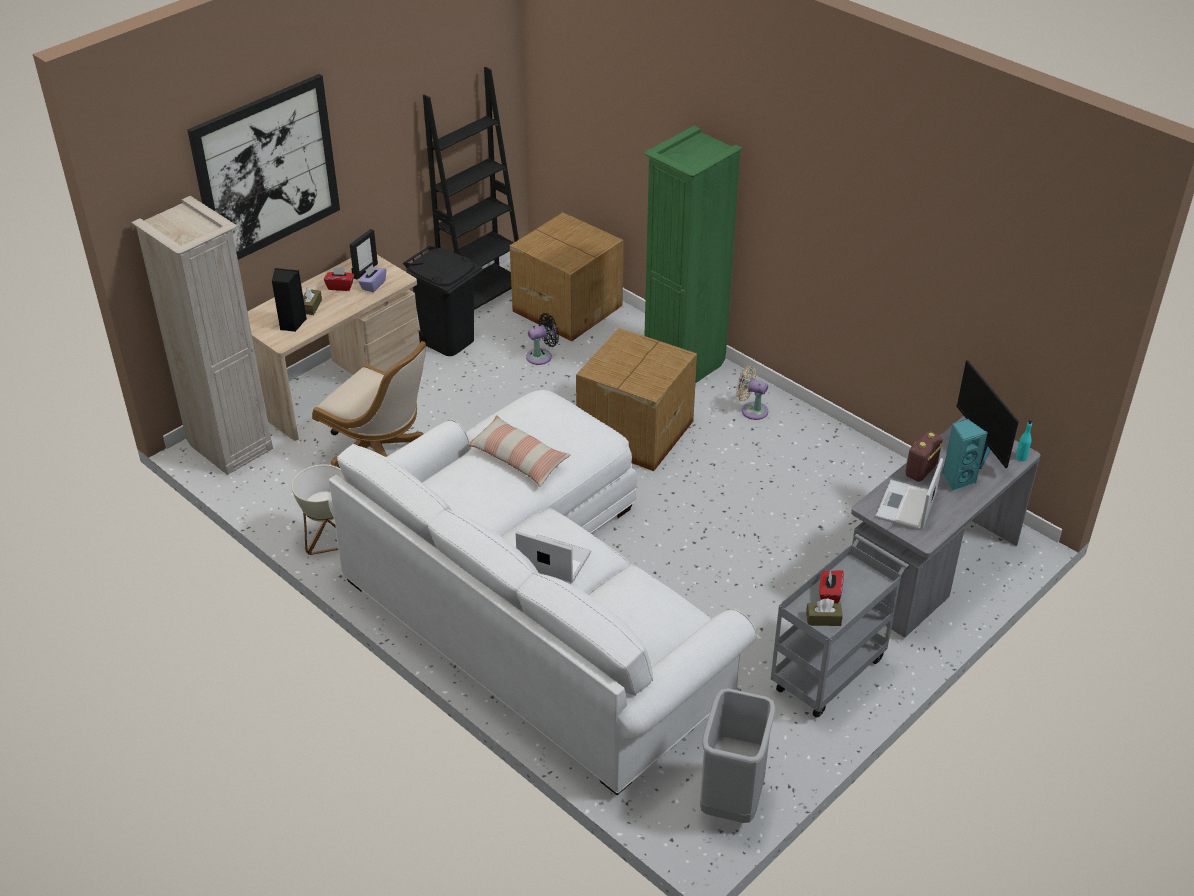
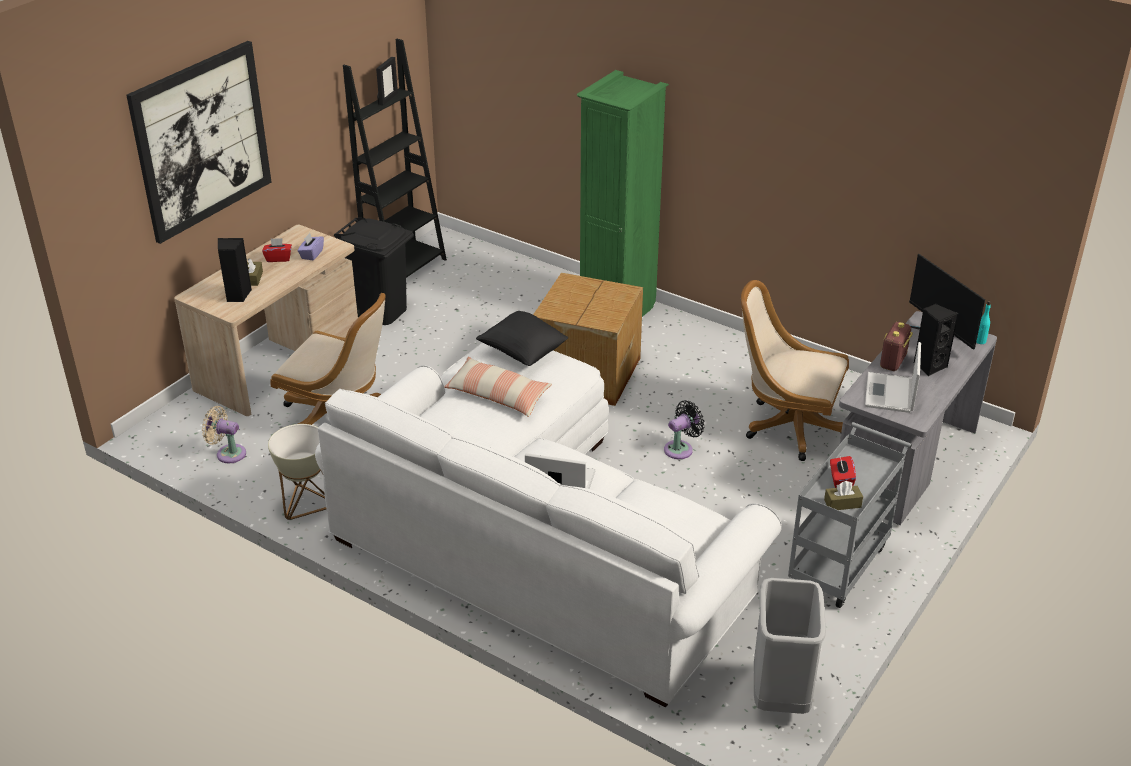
camera: 10 degrees left, 5 degrees down
(231, 446) = (182, 428): beige cabinet -> none
(365, 271) = (300, 242): picture frame -> picture frame (388, 99)
(541, 356) = (477, 316): black fan -> black fan (681, 449)
(555, 414) = (523, 352): none -> black pillow
(567, 307) = (490, 271): cardboard box -> none
(751, 410) = (693, 343): beige fan -> beige fan (228, 453)
(822, 514) = (787, 426): none -> office chair
(957, 479) = (929, 366): turquoise speaker -> black speaker

